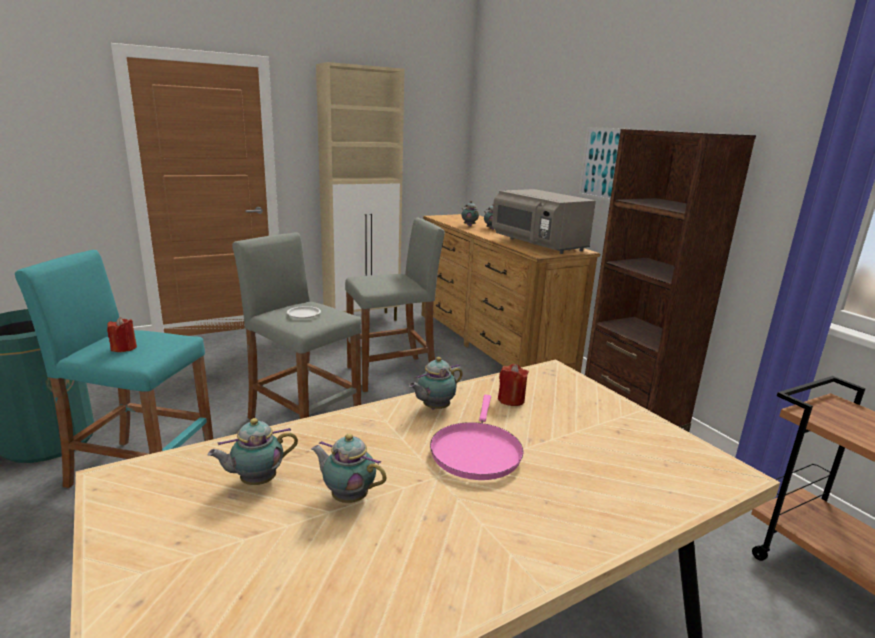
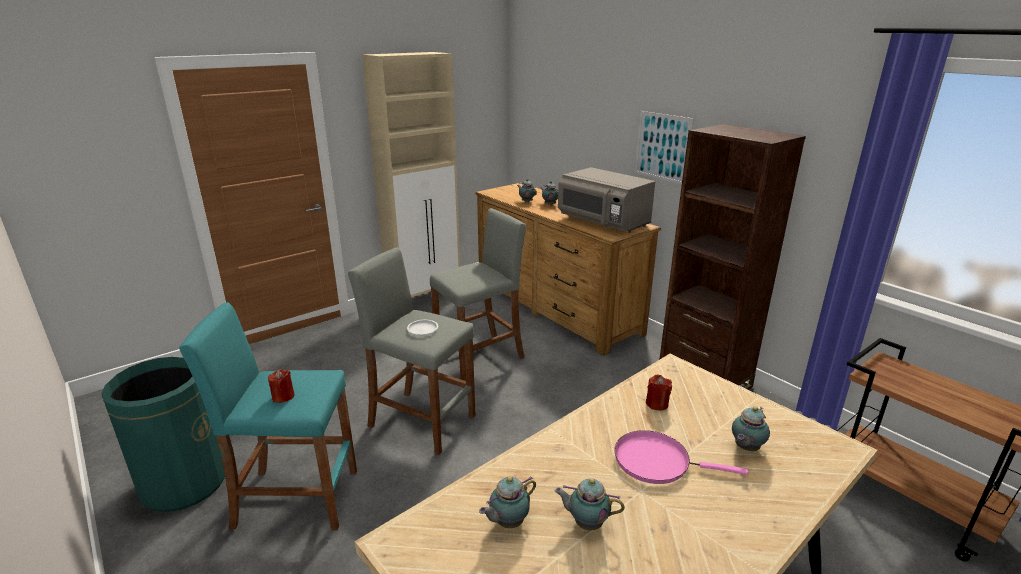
camera: 10 degrees left, 5 degrees up
(434, 408) = (602, 423): teapot -> teapot (745, 448)
(476, 451) = (657, 461): pink frying pan -> pink frying pan turned 105 degrees clockwise

